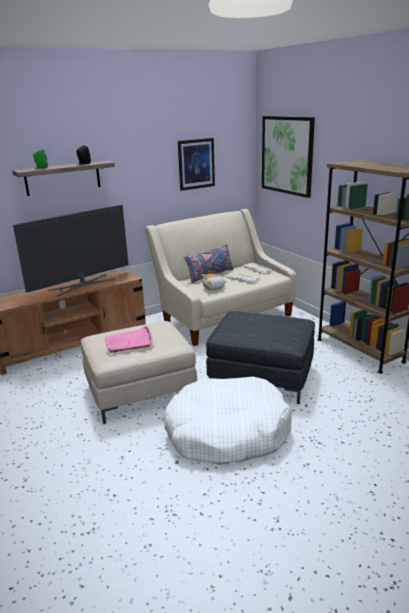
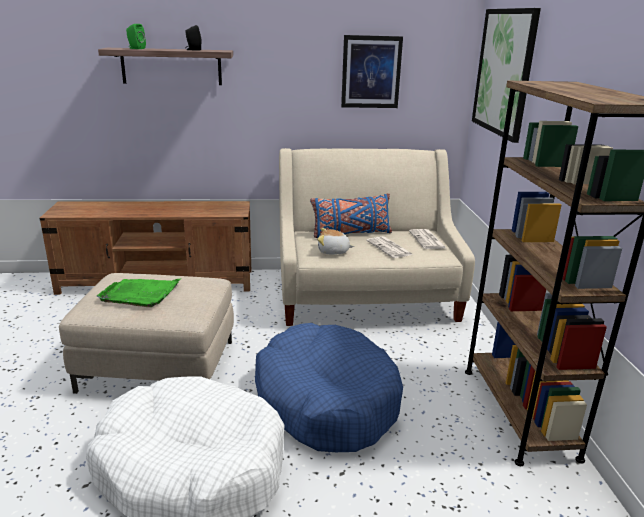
camera: 25 degrees right, 0 degrees up
(82, 285) = (174, 208): television -> none
(129, 342) = (140, 294): pink tray -> green tray
(262, 376) = (326, 401): grey ottoman -> blue dog bed

